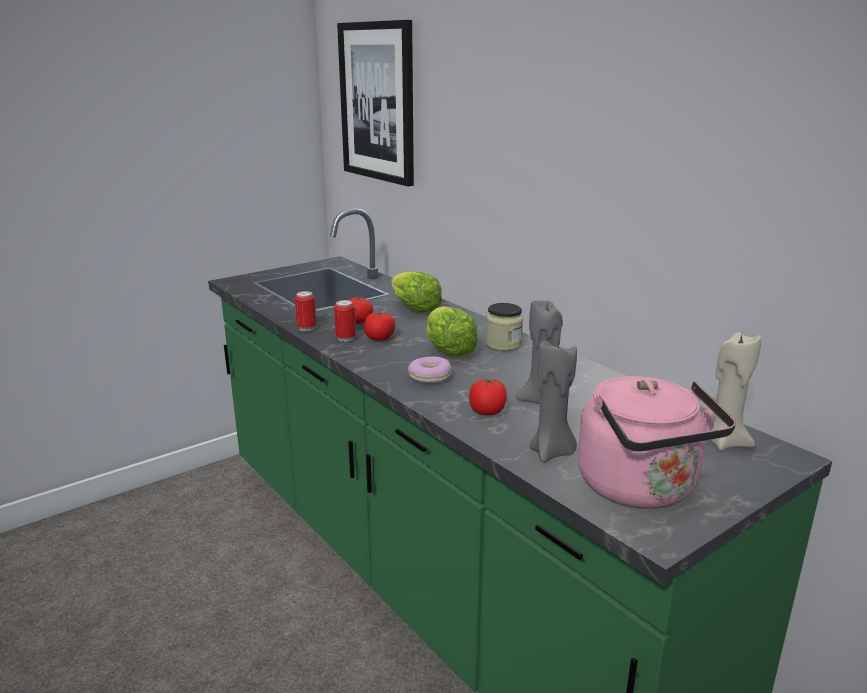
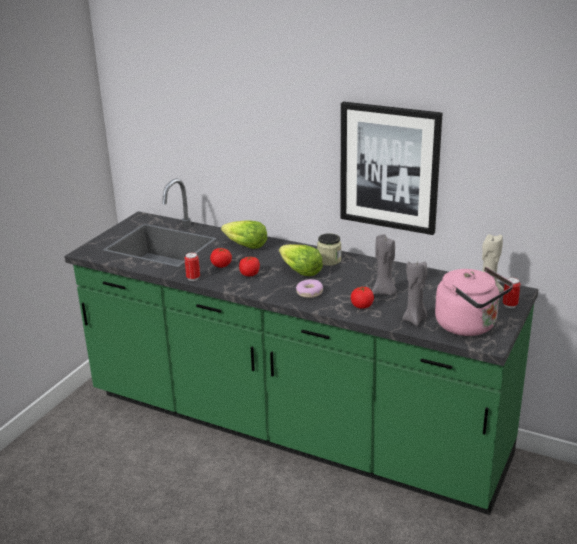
camera: 25 degrees left, 5 degrees up
(345, 338) = (228, 279): can -> can (510, 305)
(377, 102) = (174, 96): picture -> picture (389, 167)

